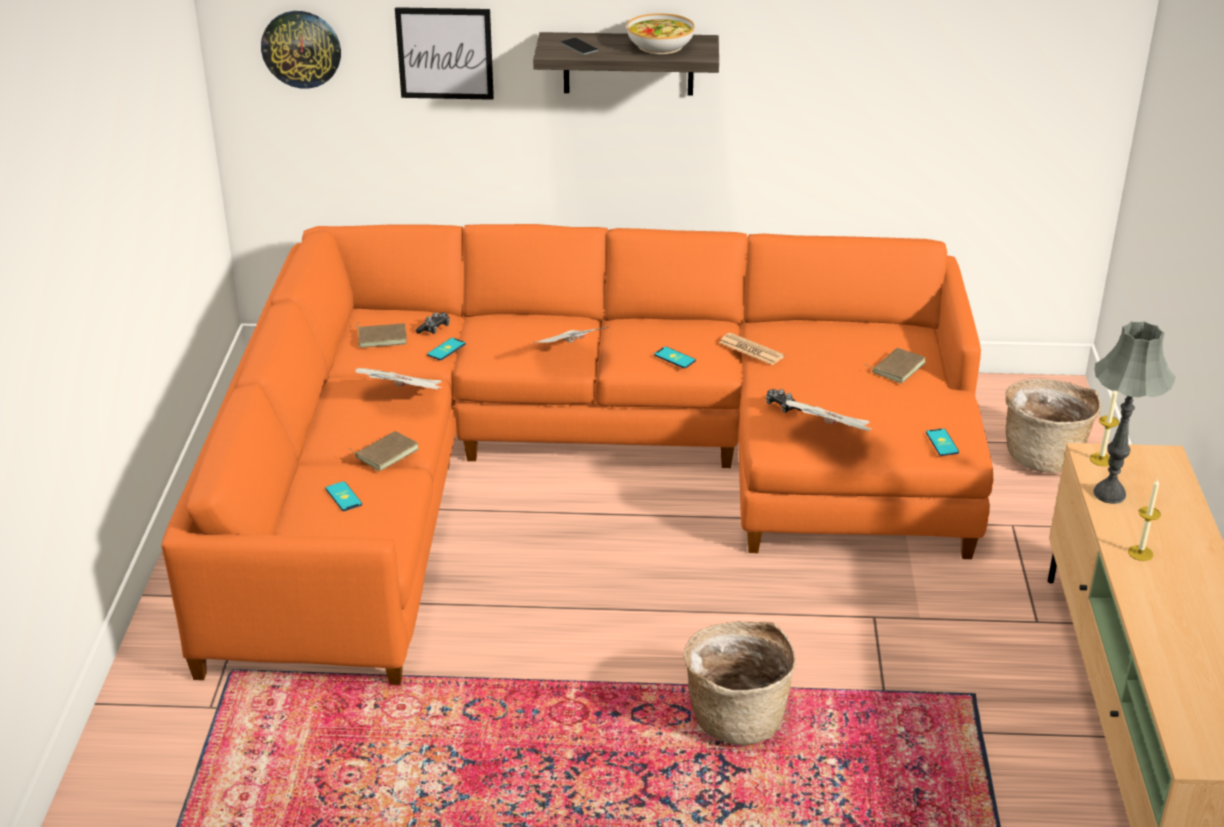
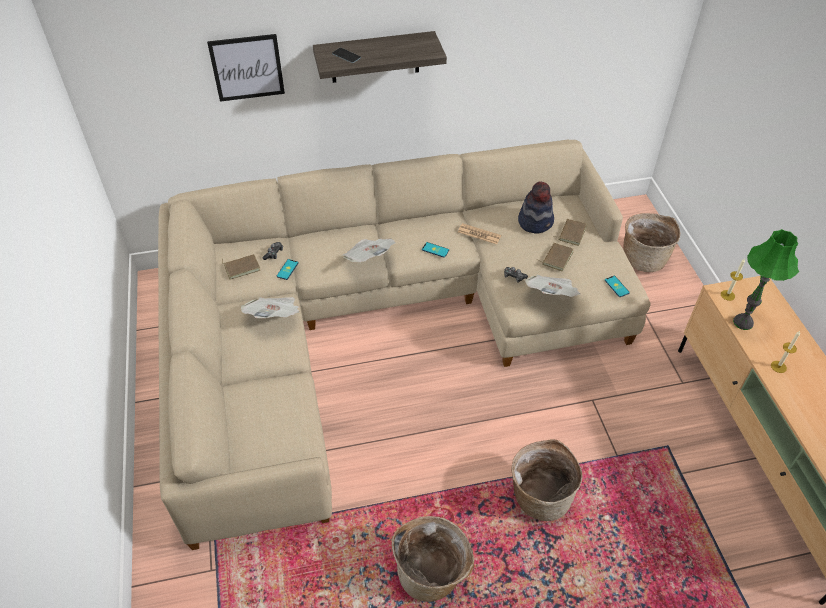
camera: 15 degrees left, 15 degrees up
(301, 48) = (142, 78): wall clock -> none
(343, 497) = (264, 413): phone -> none
(386, 453) = (279, 367): brown book -> brown book (556, 258)
(528, 774) = (432, 573): none -> basket
(575, 469) = (378, 323): orange sofa -> beige sofa
(659, 45) = (400, 47): bowl -> none
(846, 346) = (535, 221): none -> hat
(1109, 494) = (743, 322): grey table lamp -> green table lamp

